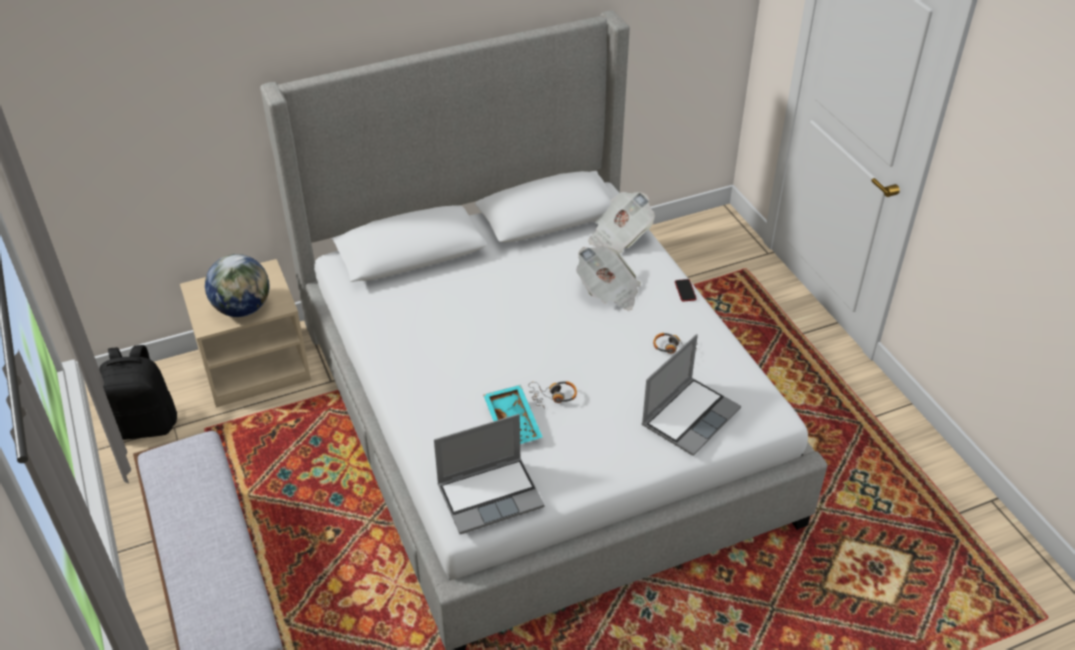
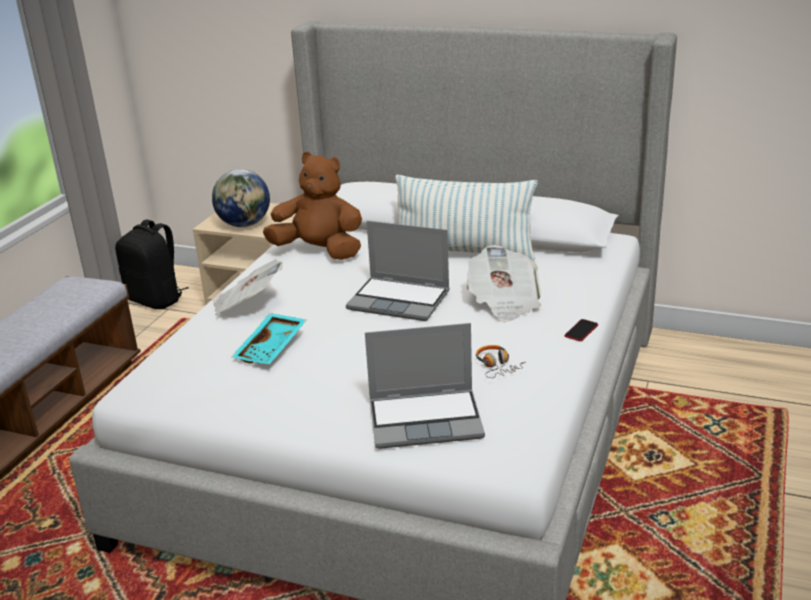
camera: 45 degrees right, 15 degrees down
(403, 311) = (319, 251): none -> brown plush toy
(491, 495) = (174, 384): laptop -> laptop (400, 300)
(518, 257) = (464, 253): none -> pillow
(553, 397) = (332, 348): headphones -> none
(619, 236) = (579, 271): newspaper -> newspaper (247, 305)

